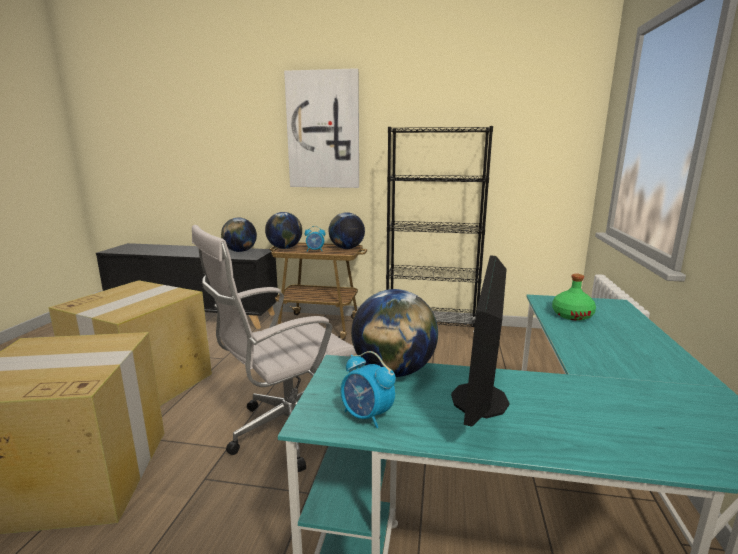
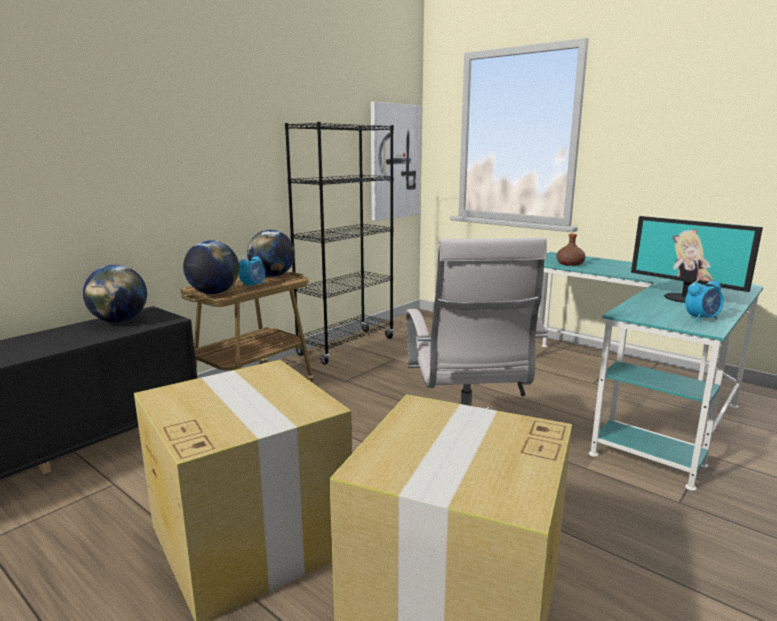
camera: 60 degrees left, 0 degrees up
(323, 130) = (203, 122): picture -> picture (394, 162)
(393, 371) = (640, 305): globe -> none
(572, 315) = (569, 263): green bottle -> brown bottle

